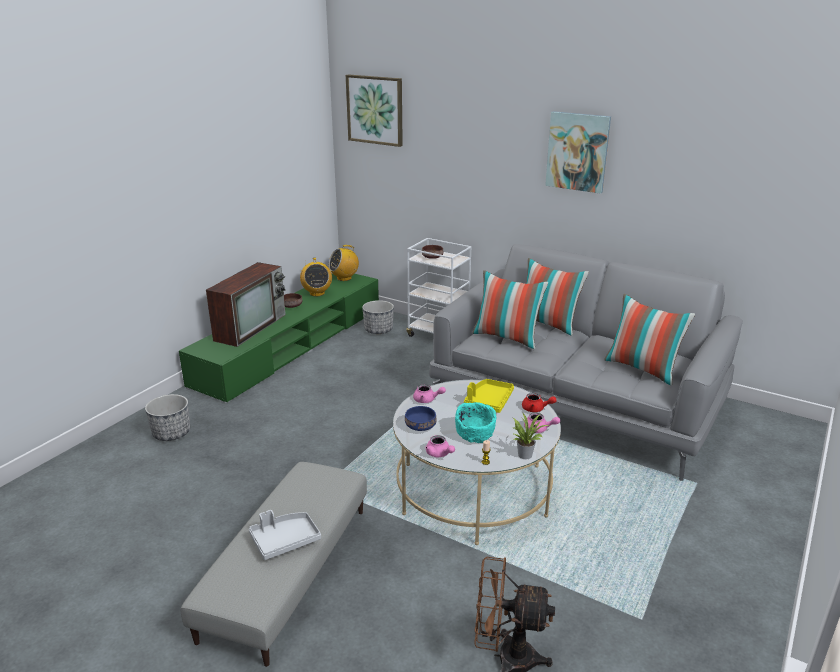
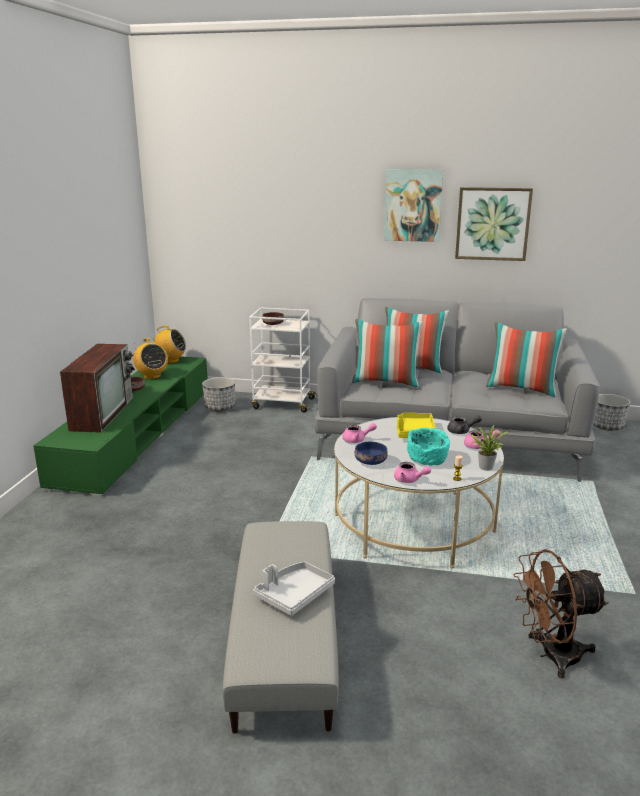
camera: 20 degrees left, 5 degrees down
(172, 433) = (56, 535): planter -> planter (607, 426)
(344, 278) = (170, 361): radio -> radio turned 120 degrees counterclockwise
(375, 110) = (195, 182): picture -> picture (492, 224)
(536, 409) = (462, 431): red teapot -> grey teapot

